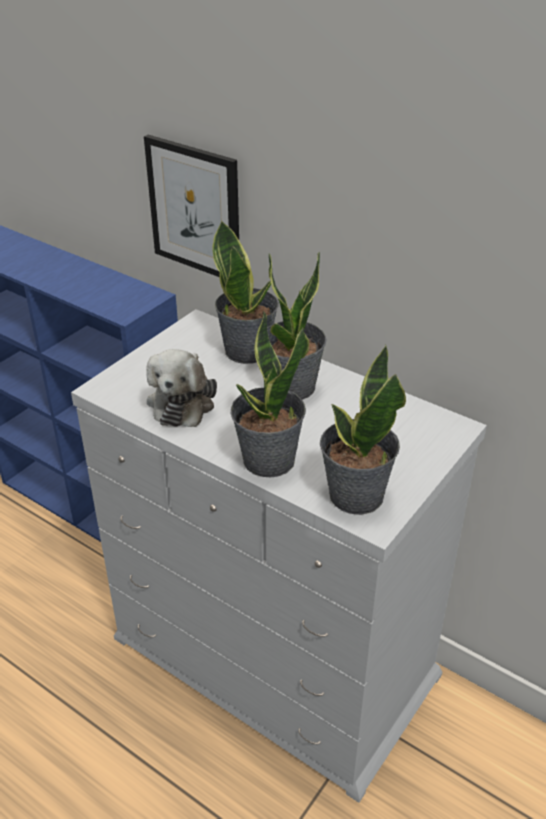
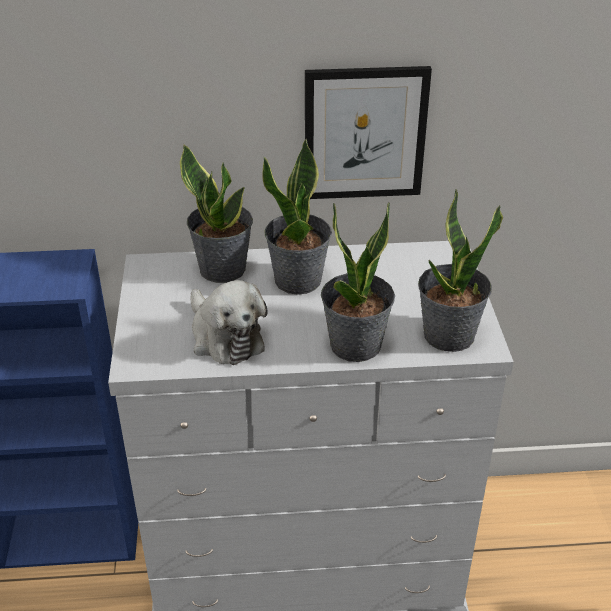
camera: 40 degrees left, 0 degrees up
(195, 208) = (106, 148): picture -> picture (364, 133)

